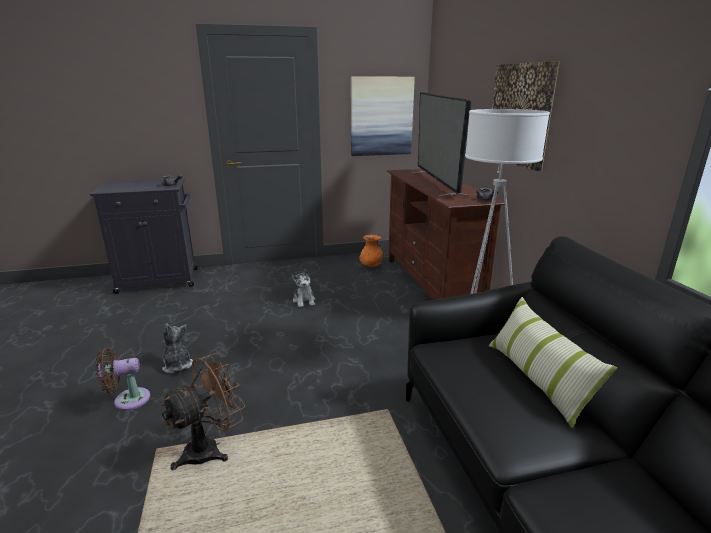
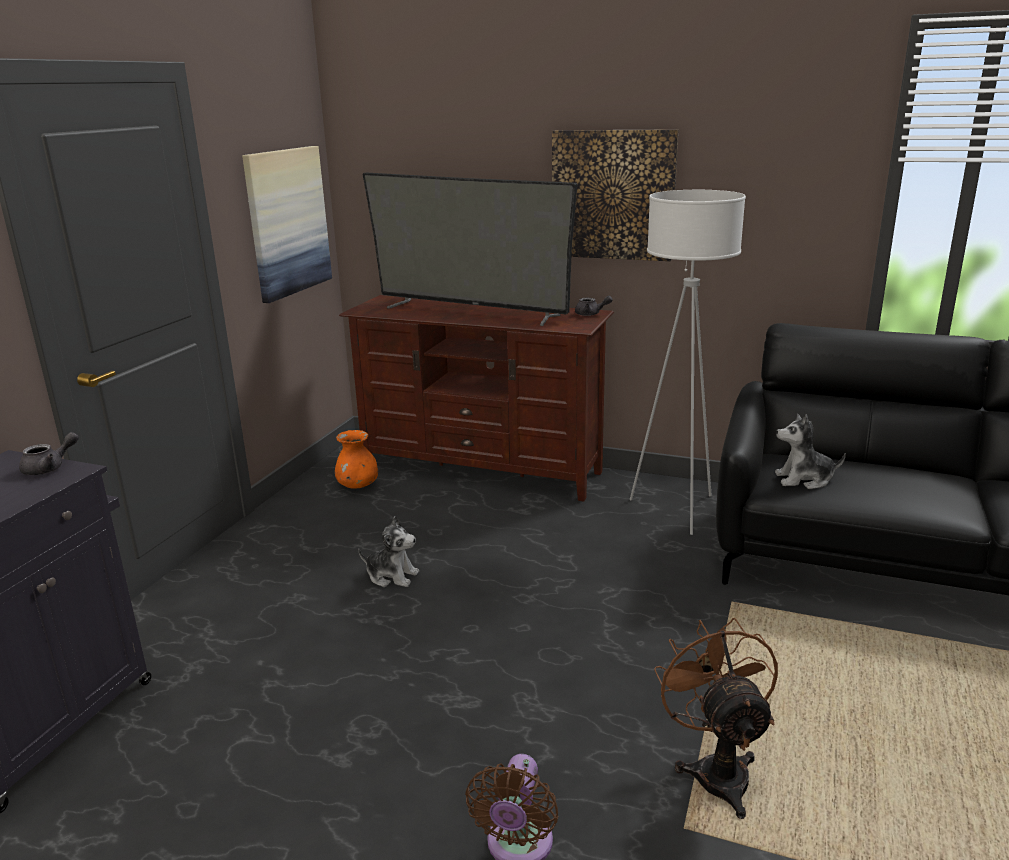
camera: 55 degrees left, 0 degrees up
(177, 365) = (456, 762): plush toy -> plush toy (804, 479)
(537, 379) = (869, 465): pillow -> none

